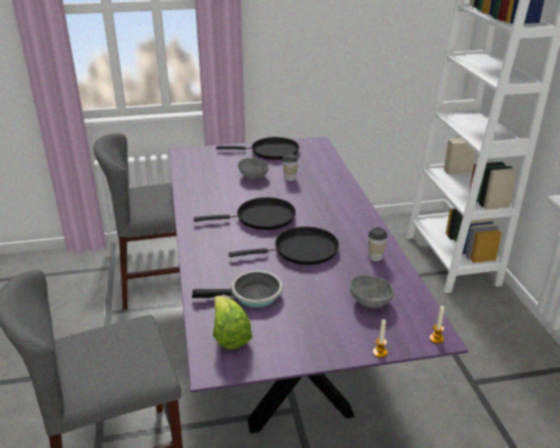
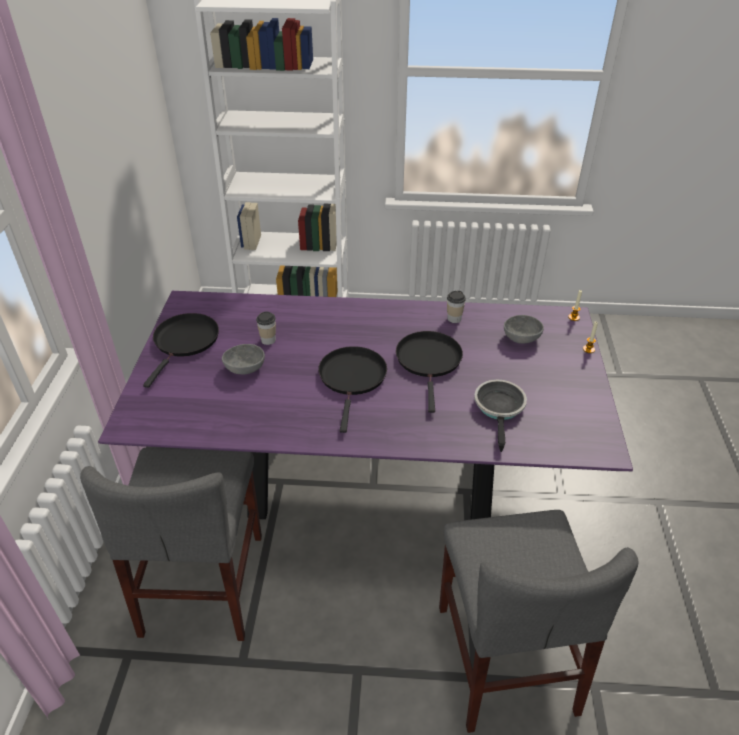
camera: 75 degrees left, 10 degrees up
(229, 335) = (560, 433): lettuce -> none

